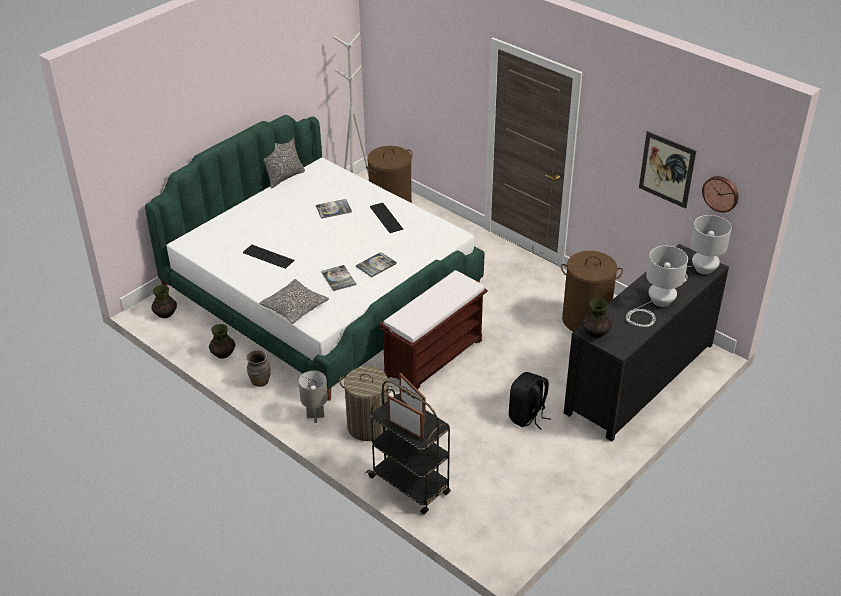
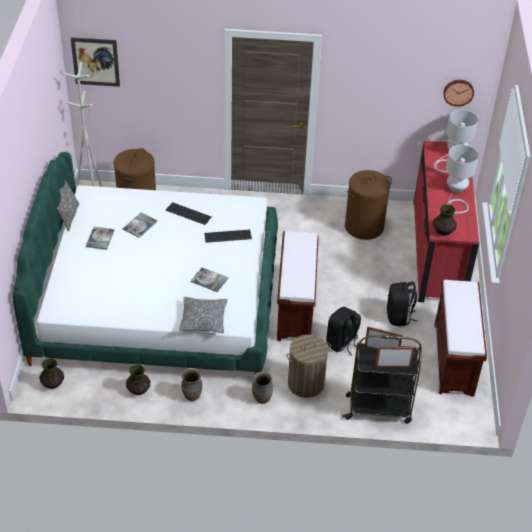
camera: 40 degrees left, 5 degrees up
(268, 256) = (134, 289): keyboard -> keyboard (227, 235)
(315, 417) = (262, 398): grey table lamp -> brown vase
(376, 265) = (224, 255): book -> book (100, 238)
(443, 410) = (342, 343): none -> black backpack
(540, 484) = (454, 359): none -> brown bench
(638, 378) = (437, 252): black dresser -> red dresser
(667, 169) = (408, 88): picture -> picture (95, 62)

